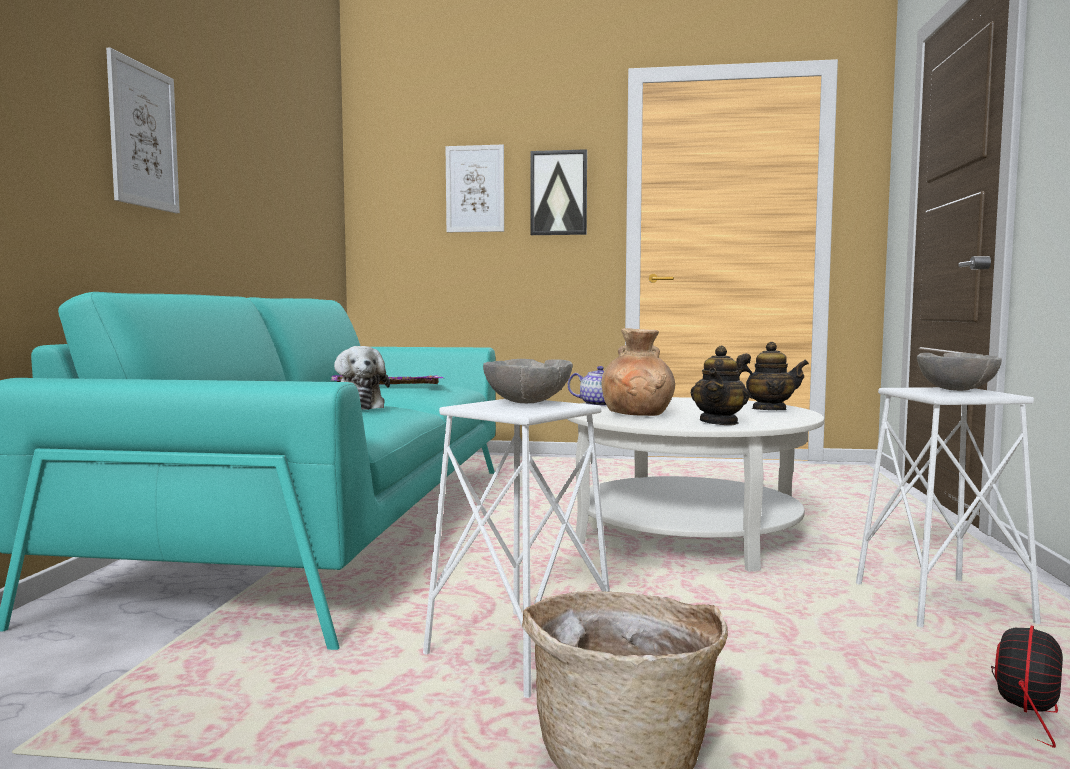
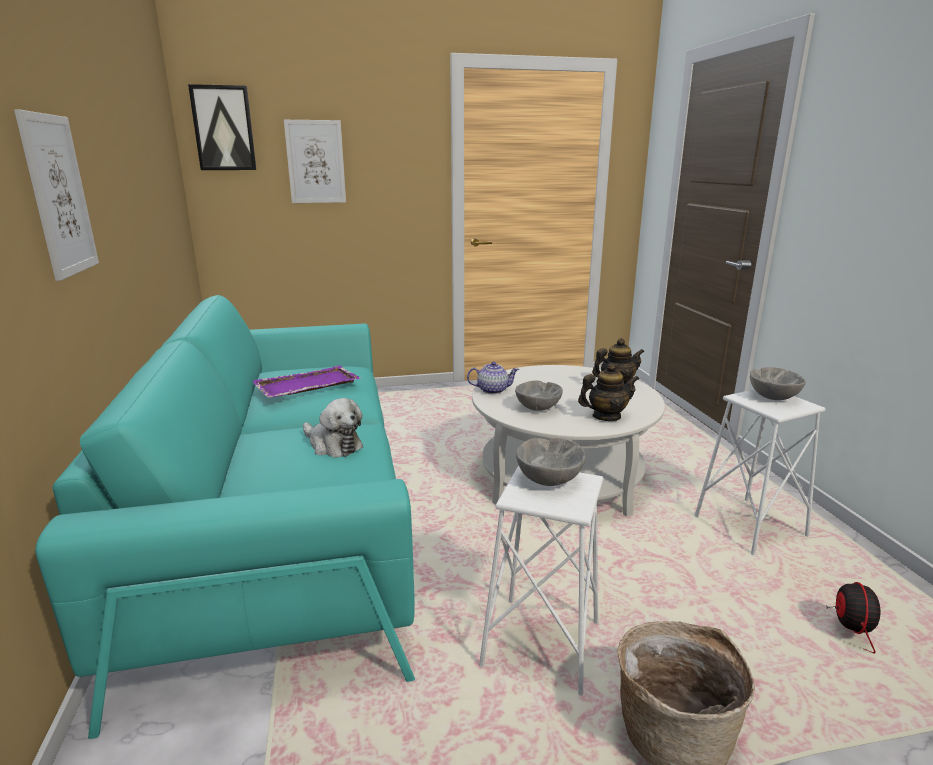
camera: 20 degrees left, 15 degrees up
(558, 193) = (393, 167): picture -> picture (223, 128)
(637, 414) = (538, 408): brown vase -> grey bowl
(719, 422) = (606, 417): teapot -> teapot turned 105 degrees counterclockwise

